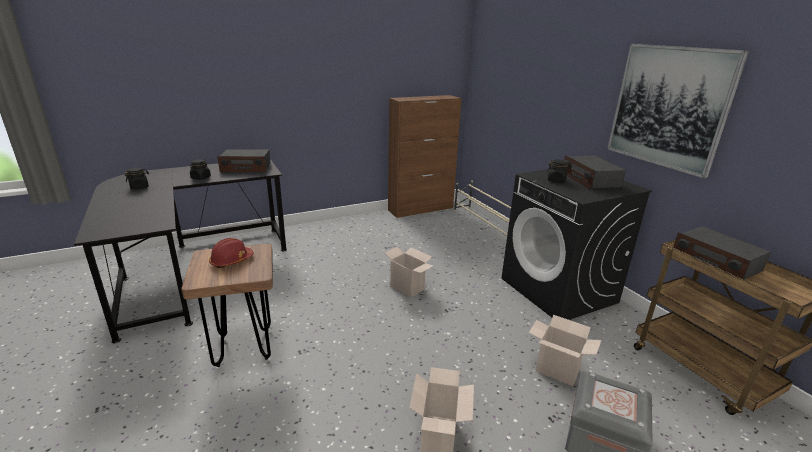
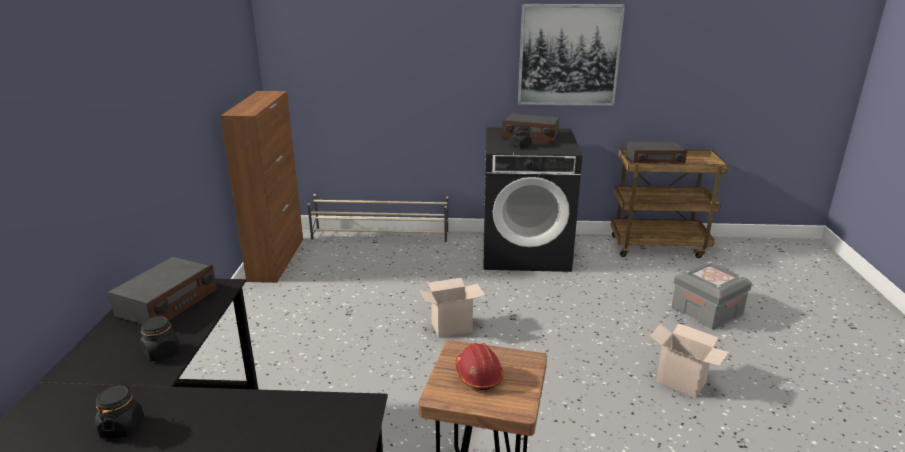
camera: 60 degrees left, 0 degrees up
(555, 370) = (629, 298): cardboard box -> none

